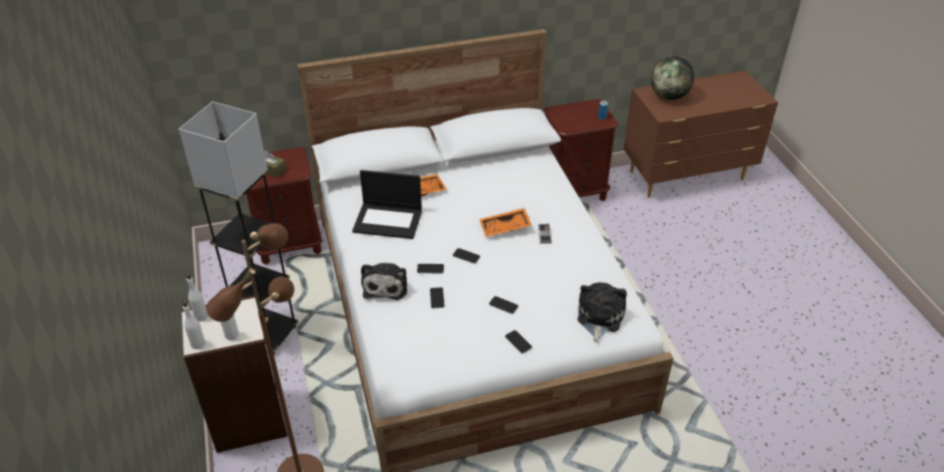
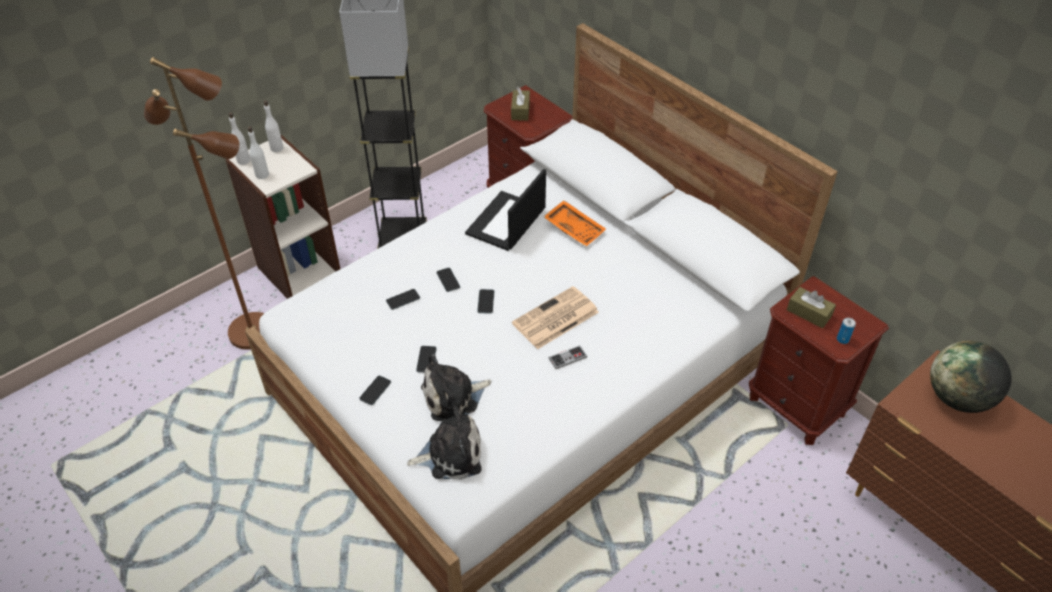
camera: 65 degrees right, 5 degrees up
(386, 285) = (408, 257): plush toy -> plush toy (453, 397)
(388, 220) = (506, 222): laptop -> laptop turned 45 degrees clockwise
(505, 228) = (555, 319): orange tray -> newspaper
(574, 120) = (809, 313): none -> brown tissue box

